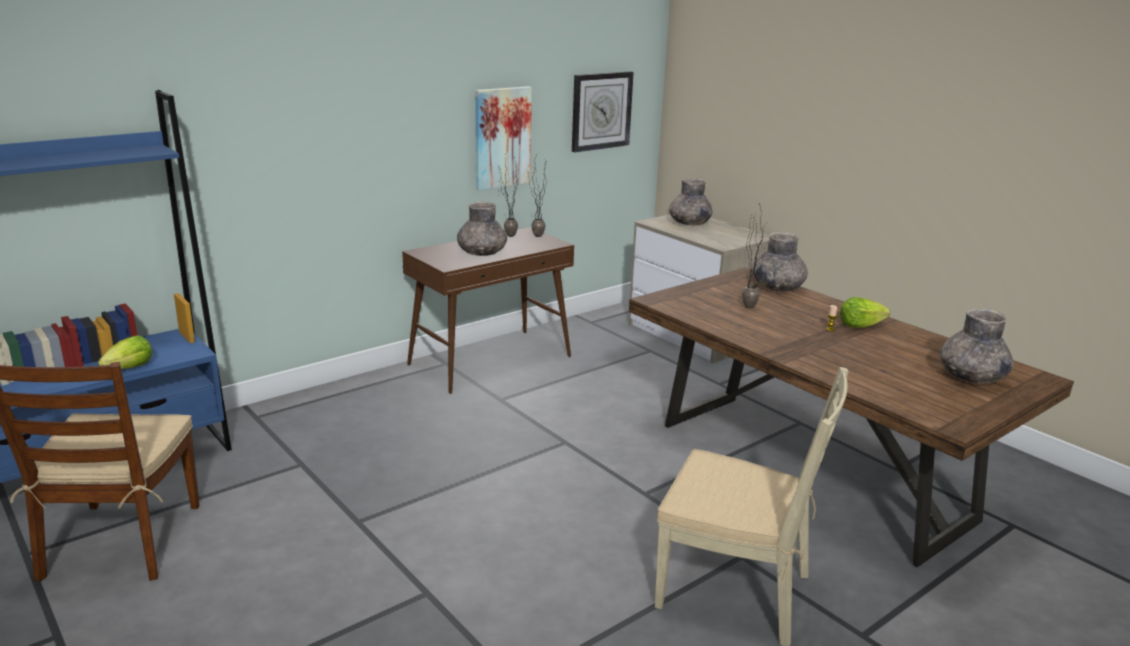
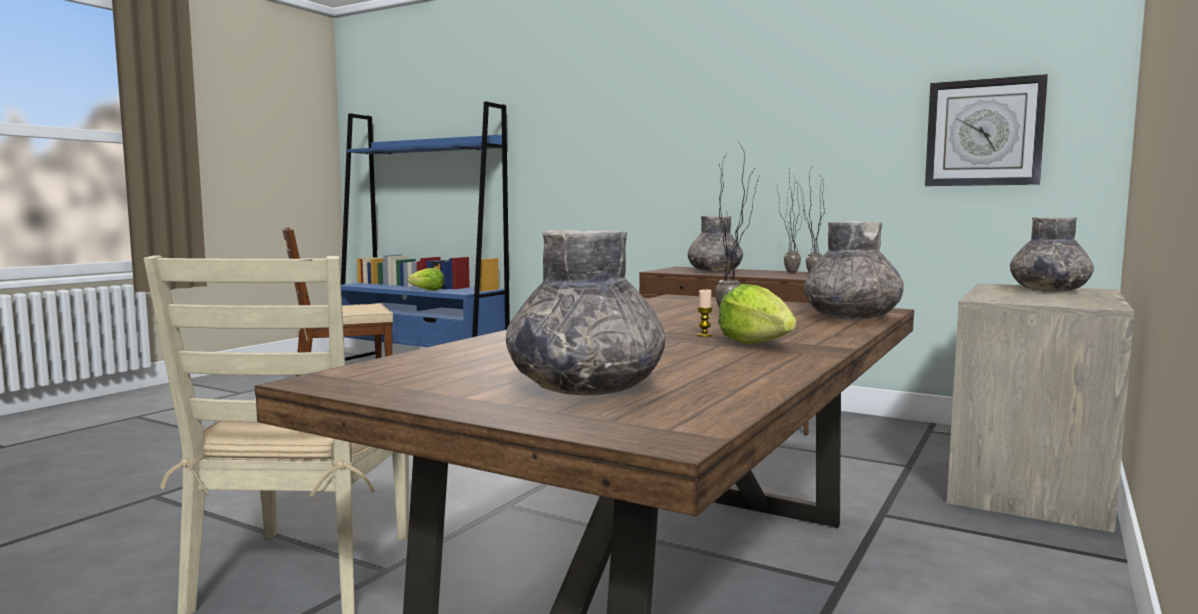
camera: 70 degrees right, 15 degrees down
(502, 137) = (812, 160): picture -> none

